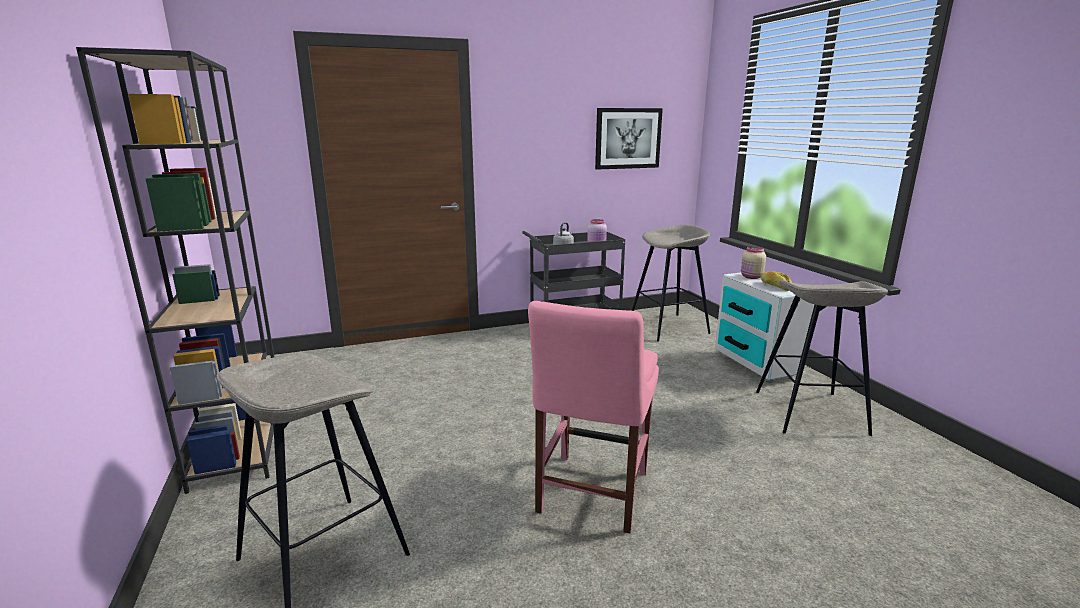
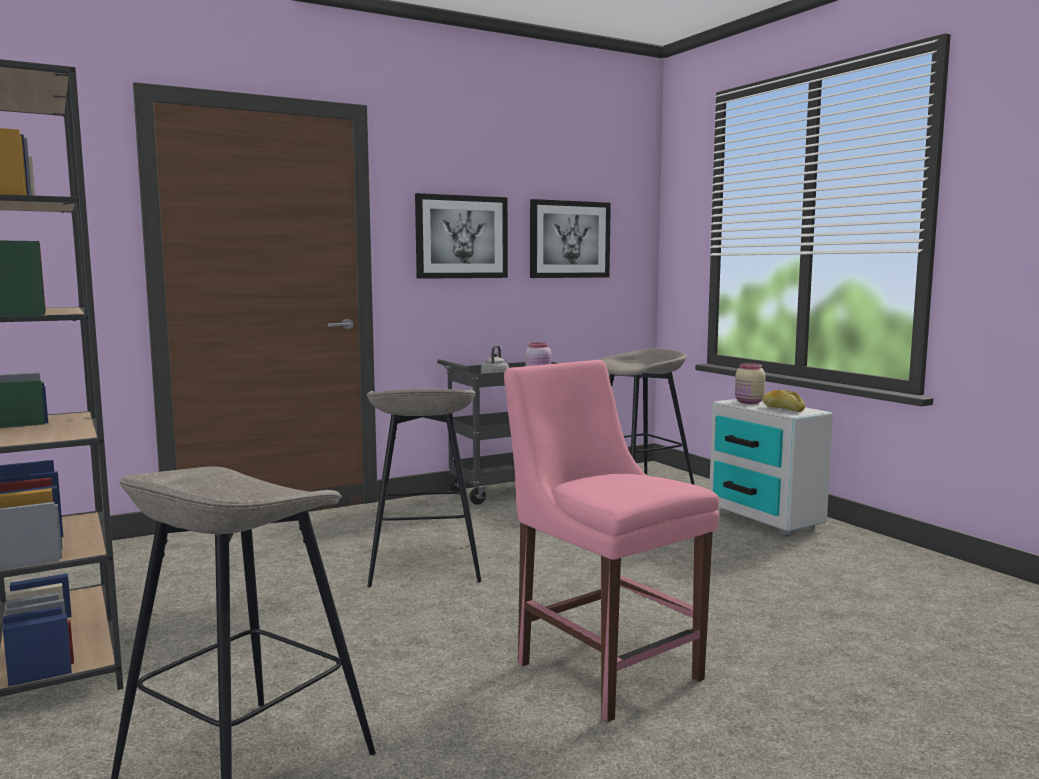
camera: 10 degrees left, 10 degrees down
(542, 139) = (461, 237): none -> picture
(590, 495) = (603, 667): pink chair -> pink chair turned 135 degrees clockwise
(809, 412) = (847, 562): grey stool -> grey stool (423, 564)

